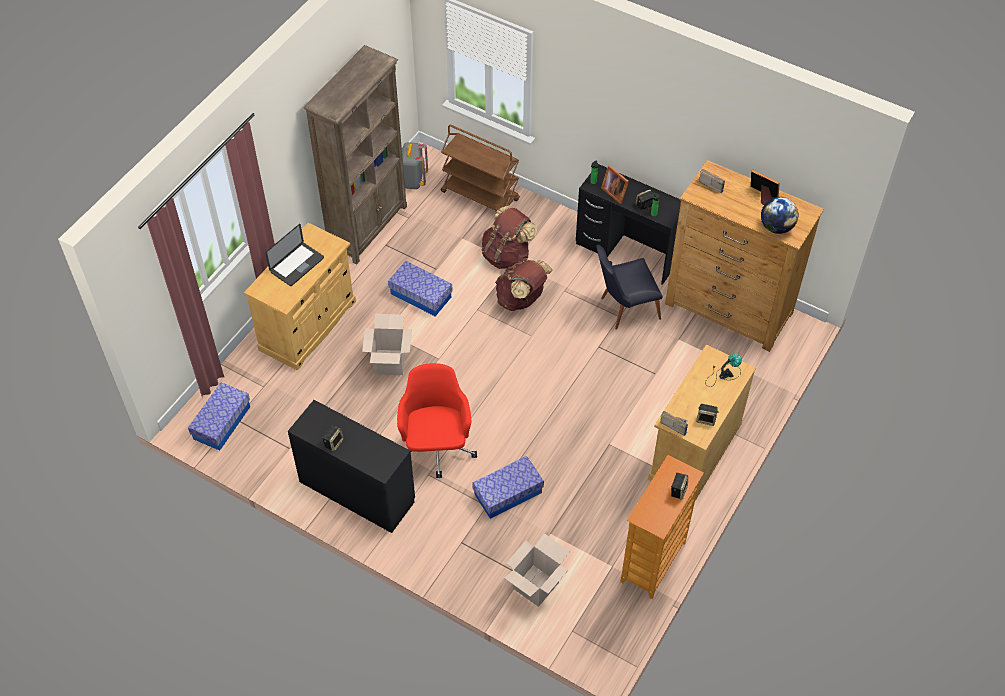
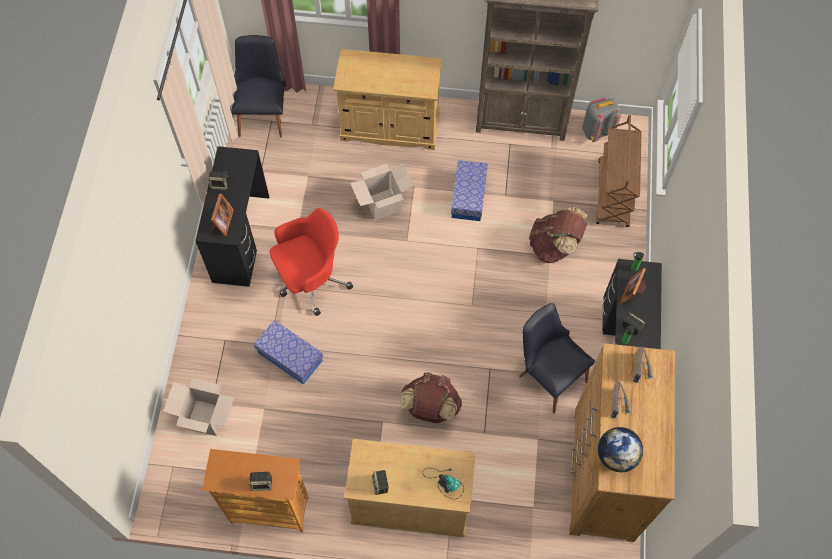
camera: 65 degrees right, 10 degrees up
(222, 422) = (263, 113): storage box -> black chair
(297, 265) = (389, 72): laptop -> none
(521, 299) = (509, 280): brown backpack -> brown backpack (430, 408)
(674, 424) = (361, 457): radio -> radio (619, 403)
(762, 197) = (653, 426): picture frame -> picture frame (222, 223)

